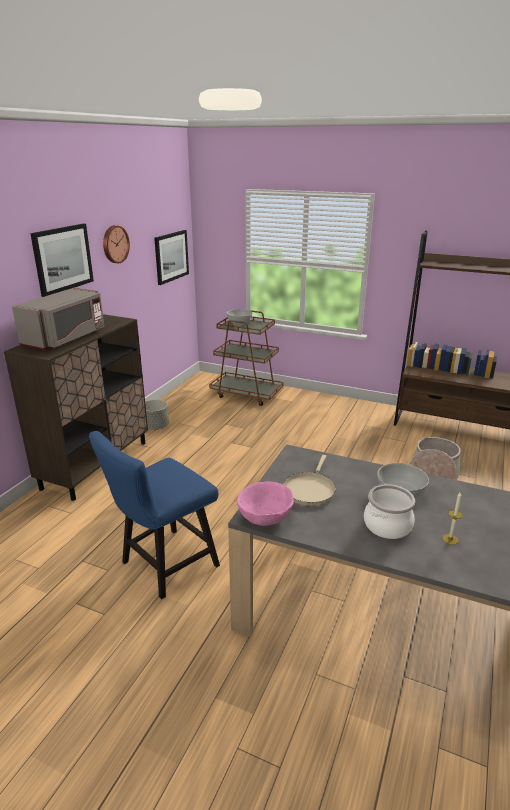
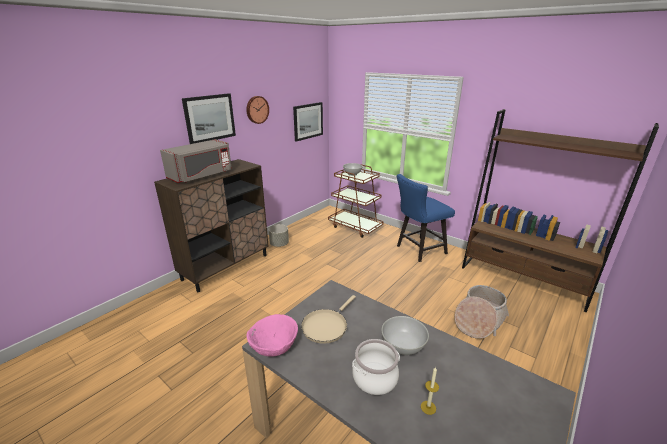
camera: 15 degrees right, 0 degrees up
(163, 566) = (231, 358): blue chair -> blue chair (418, 250)

